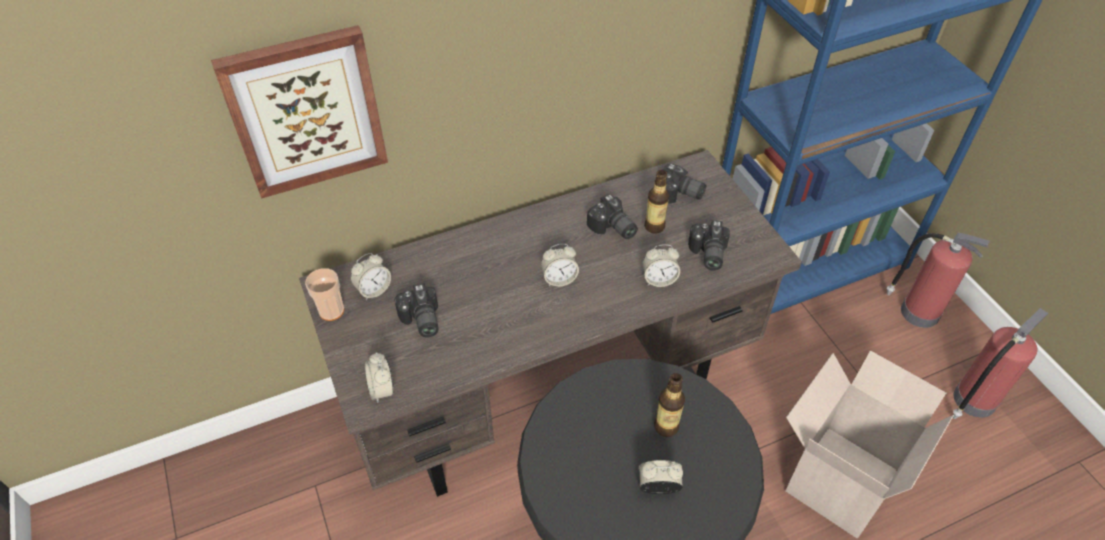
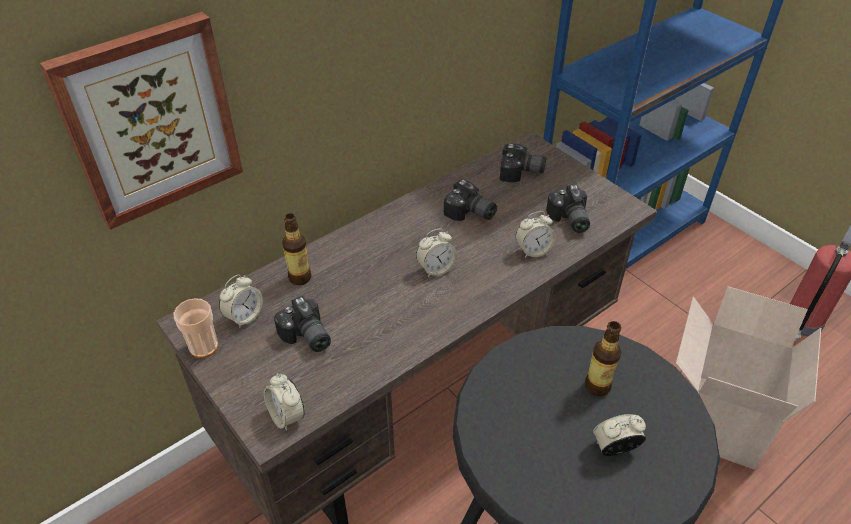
camera: 15 degrees left, 5 degrees down
(654, 226) = (509, 204): bottle -> bottle (300, 277)
(917, 311) = (726, 257): fire extinguisher -> none

